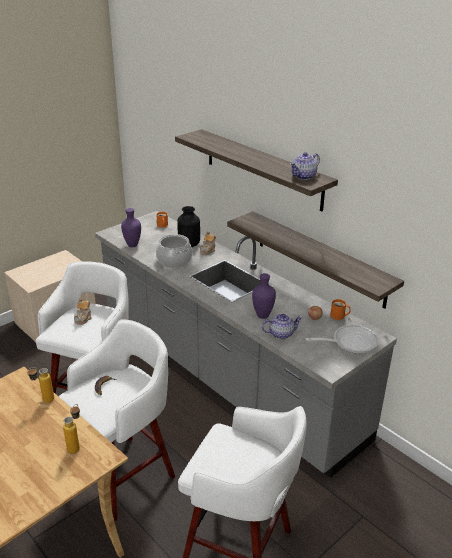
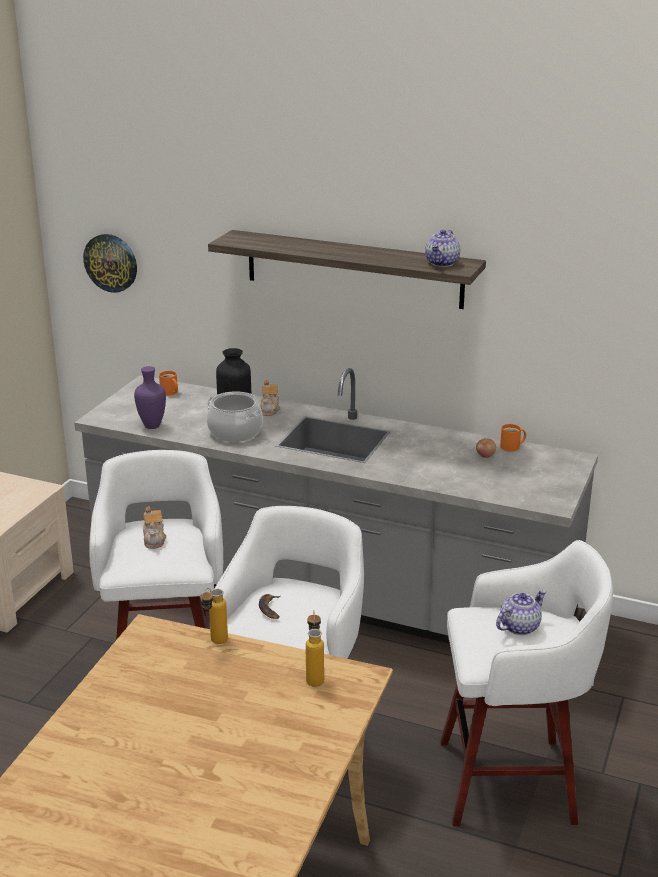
camera: 25 degrees left, 5 degrees down
(146, 138) = (111, 262): none -> wall clock
(263, 316) = (421, 469): purple vase -> none
(281, 334) = (462, 482): teapot -> teapot (519, 626)
(319, 258) = (462, 377): shelf -> none
(350, 342) = (551, 471): frying pan -> none

